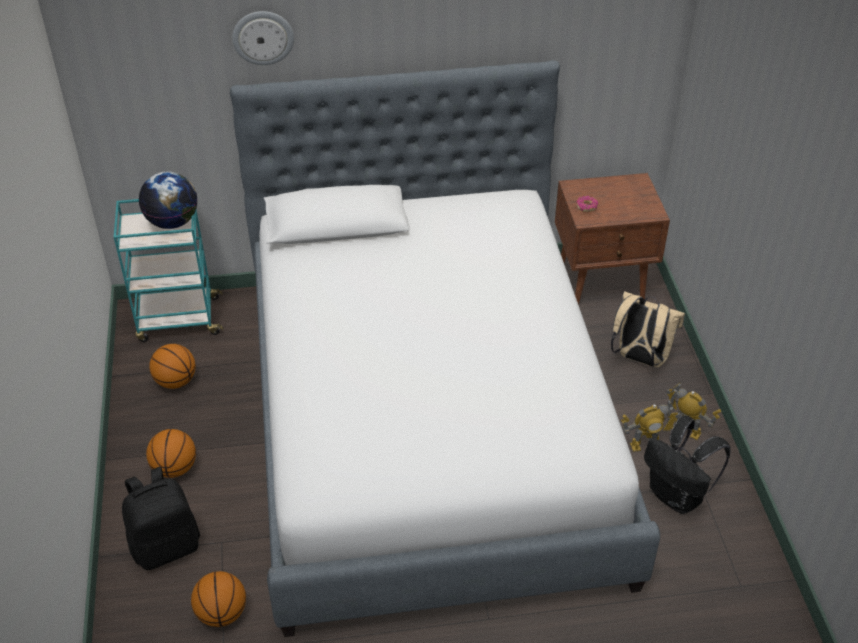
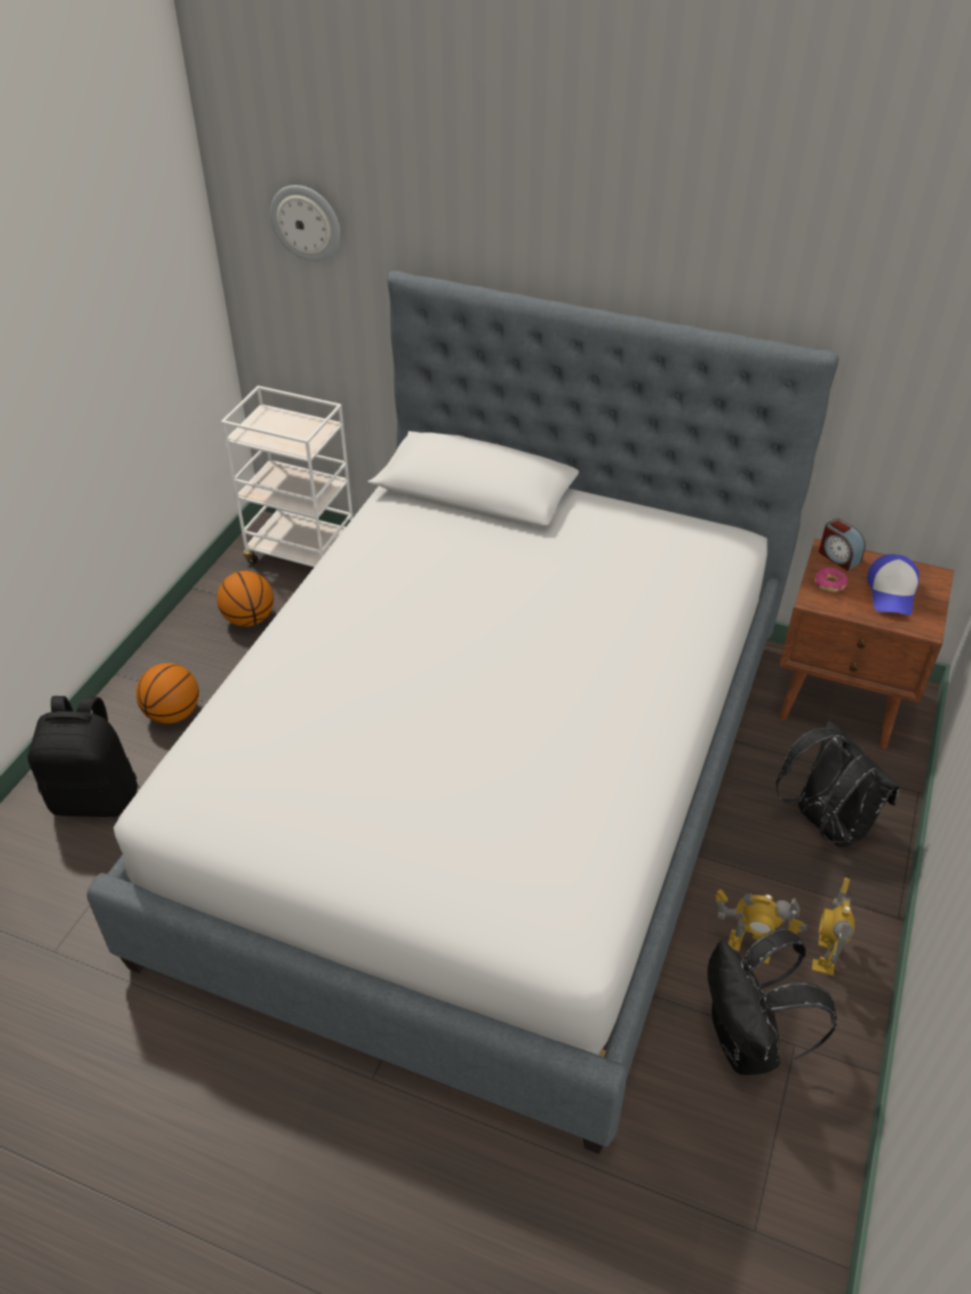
camera: 30 degrees right, 0 degrees up
(173, 222) = (305, 430): globe -> none
(177, 319) = (303, 554): turquoise cart -> white cart
(221, 613) = (87, 904): basketball -> none
(263, 37) = (441, 214): wall clock -> wall clock (306, 223)
(580, 188) = (838, 557): none -> alarm clock
(624, 199) = (892, 592): none -> cap
(640, 358) = (824, 824): beige backpack -> black backpack
(686, 431) = (825, 955): toy robot -> toy robot turned 135 degrees counterclockwise

